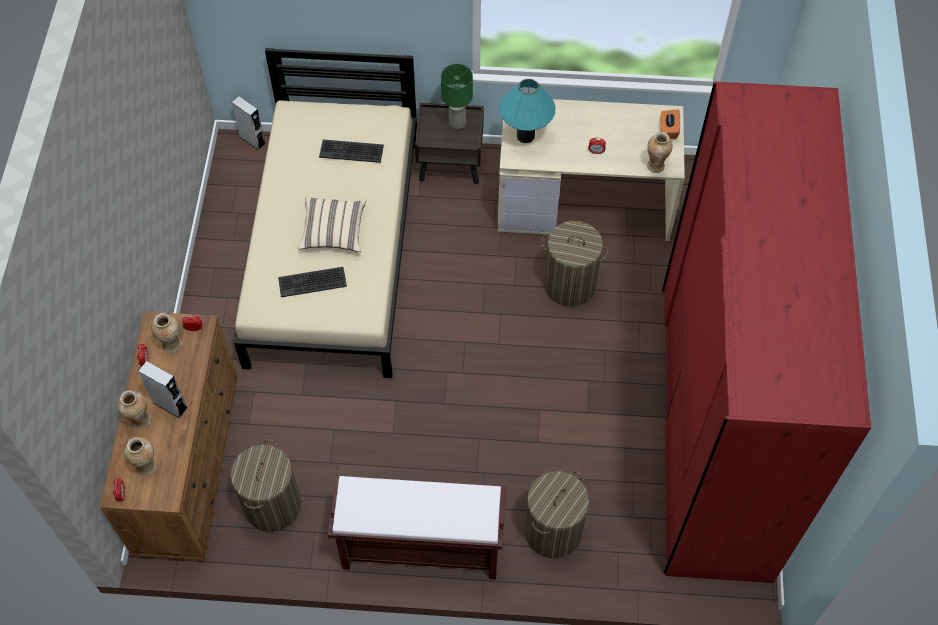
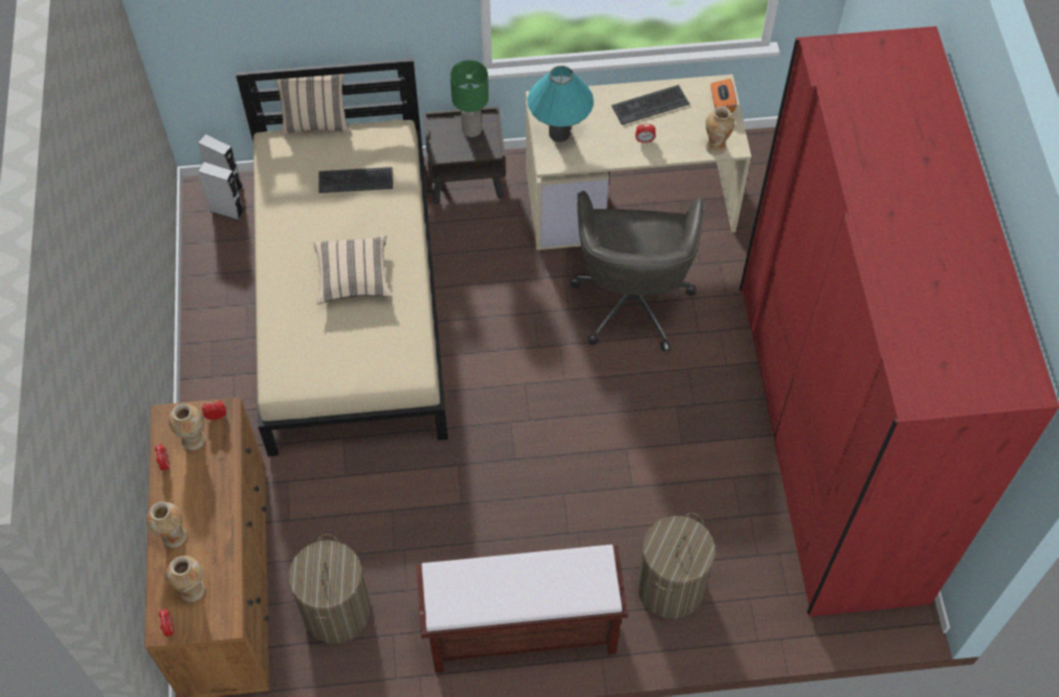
camera: 10 degrees left, 0 degrees up
(170, 405) = (206, 512): grey speaker -> grey speaker (227, 211)
(312, 281) = (340, 340): keyboard -> keyboard (650, 105)
(329, 99) = (316, 123): none -> beige pillow
(569, 285) = (632, 299): laundry basket -> grey office chair

